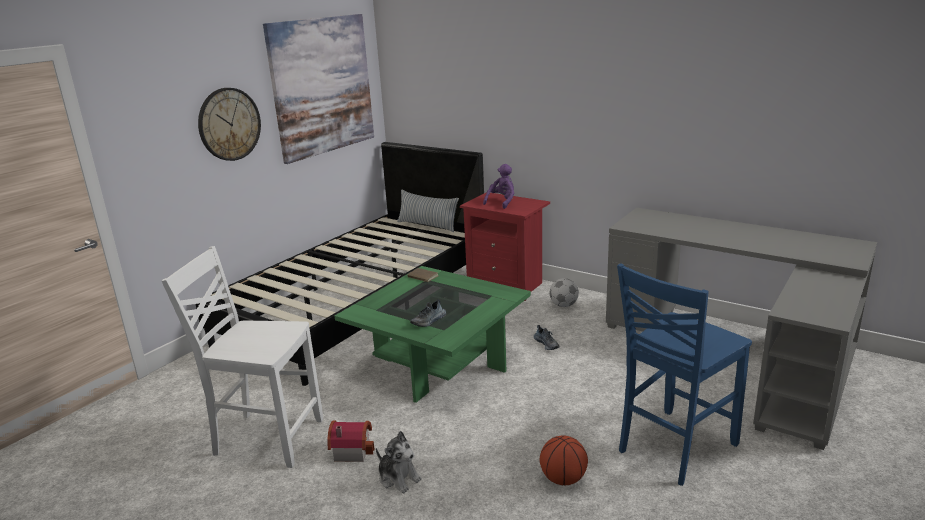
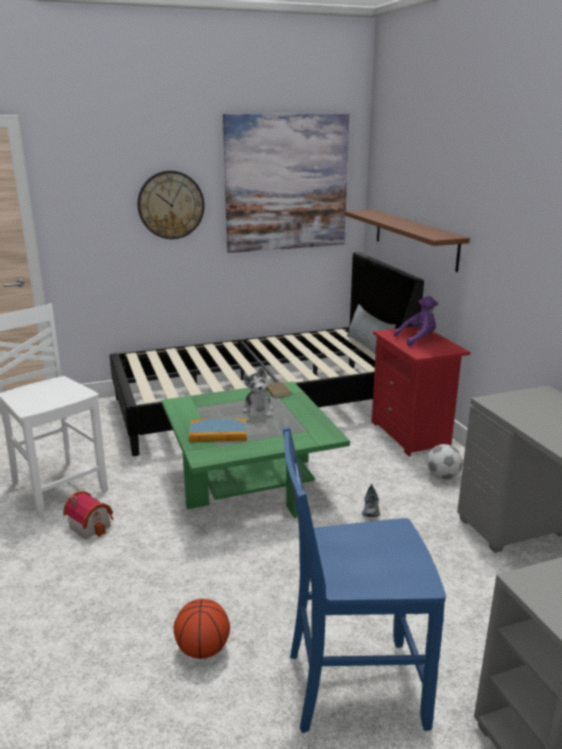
camera: 35 degrees right, 0 degrees up
(398, 478) = (88, 567): plush toy -> plush toy (258, 411)
(429, 321) = (218, 433): shoe -> book
(459, 119) = (414, 238): none -> brown shelf

